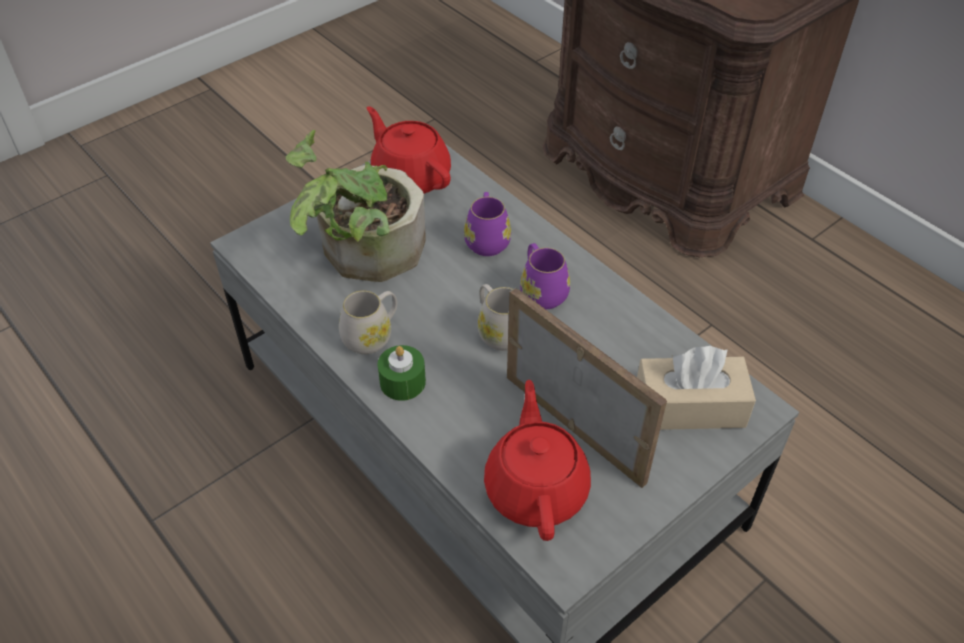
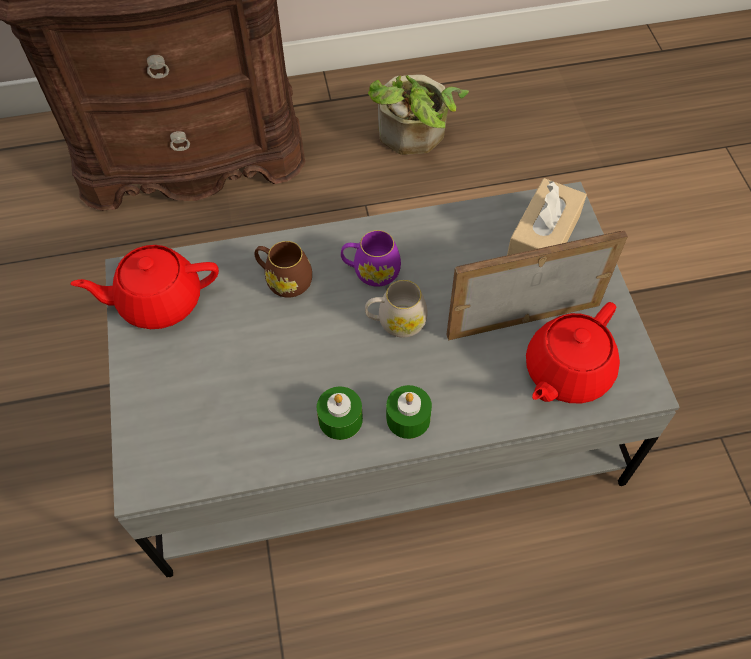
camera: 60 degrees left, 10 degrees up
(362, 253) = (232, 384): potted plant -> potted plant (413, 138)
(372, 336) = (340, 419): white mug -> green candle
(487, 239) = (284, 280): purple mug -> brown mug
(536, 487) = (566, 372): red teapot -> red teapot turned 75 degrees counterclockwise

